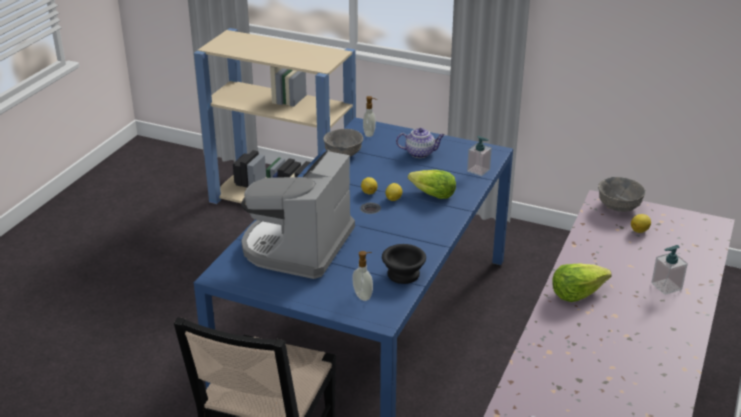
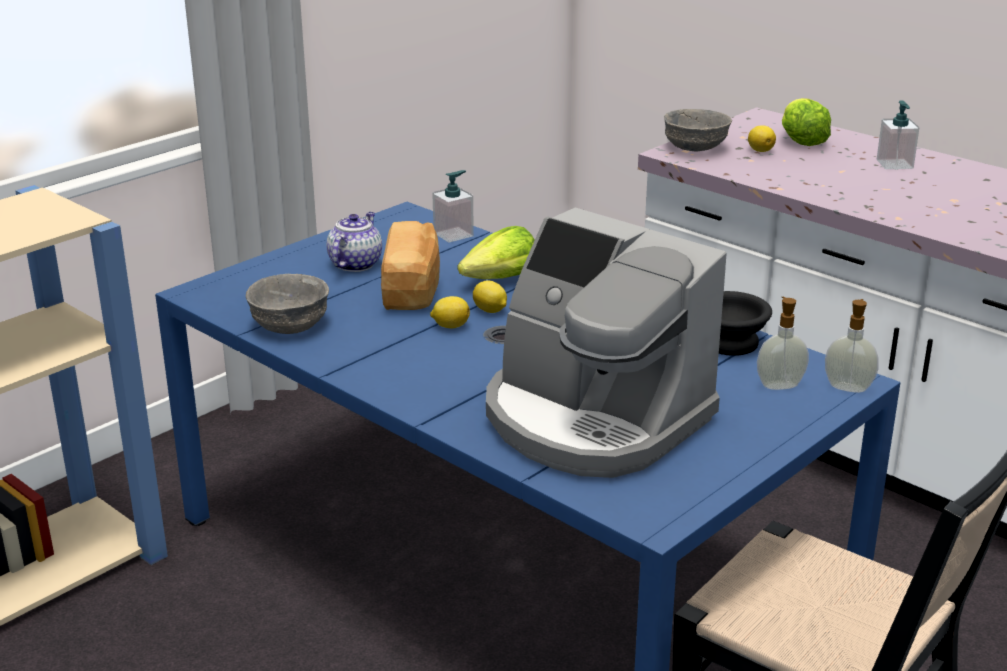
camera: 70 degrees left, 5 degrees down
(370, 134) = (239, 291): soap dispenser -> soap dispenser (848, 387)
(404, 174) = (413, 288): none -> bread
(577, 293) = (898, 208): lettuce -> lettuce (801, 140)

